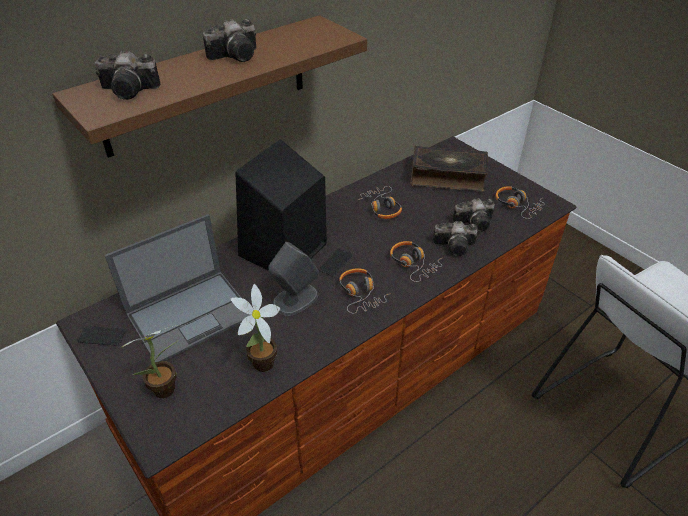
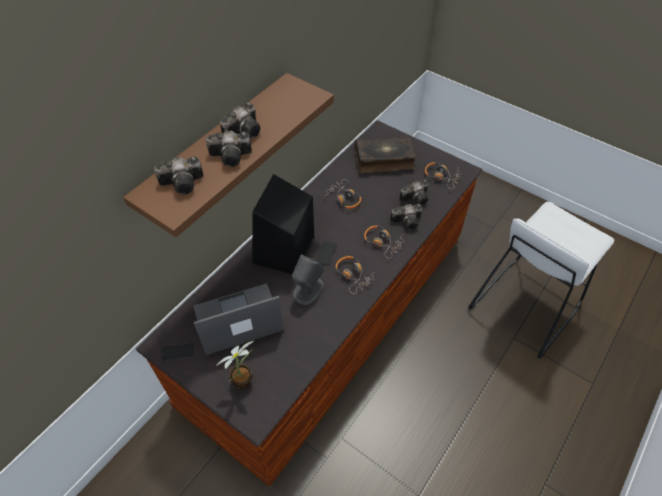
camera: 15 degrees left, 10 degrees up
(191, 314) = (237, 319): laptop -> laptop turned 150 degrees counterclockwise
(207, 75) = (232, 156): none -> camera
(261, 366) = (303, 348): potted plant -> none

